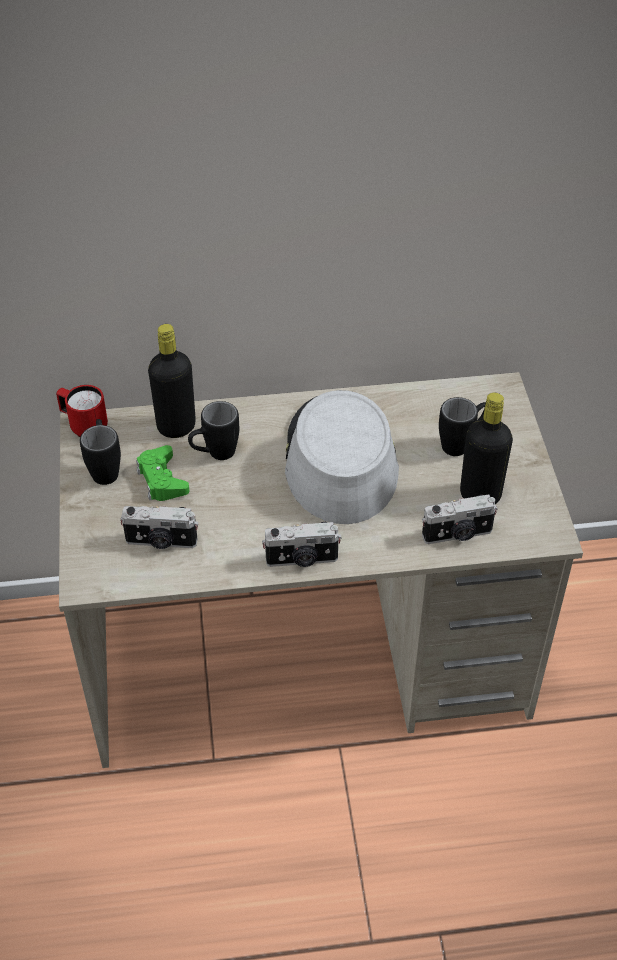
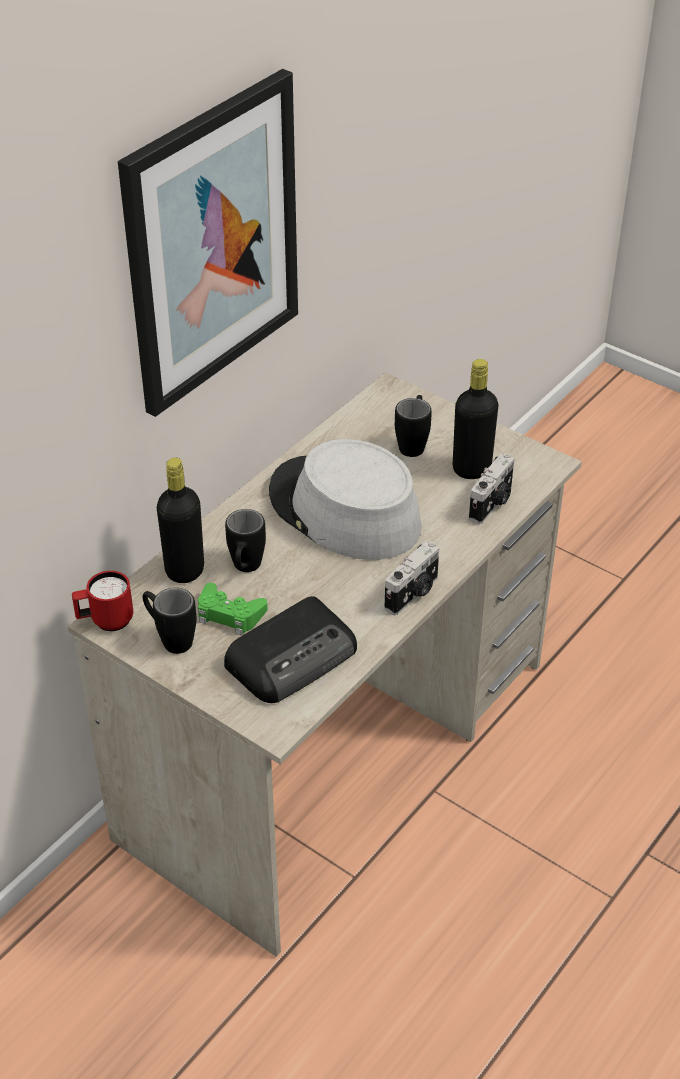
camera: 45 degrees left, 5 degrees down
(161, 542) = (294, 657): camera -> radio
(284, 157) = (212, 243): none -> picture

